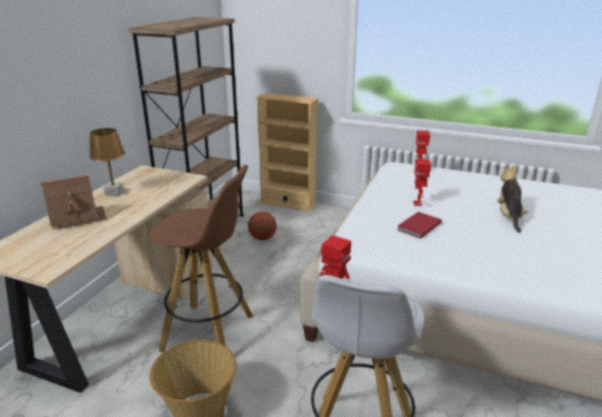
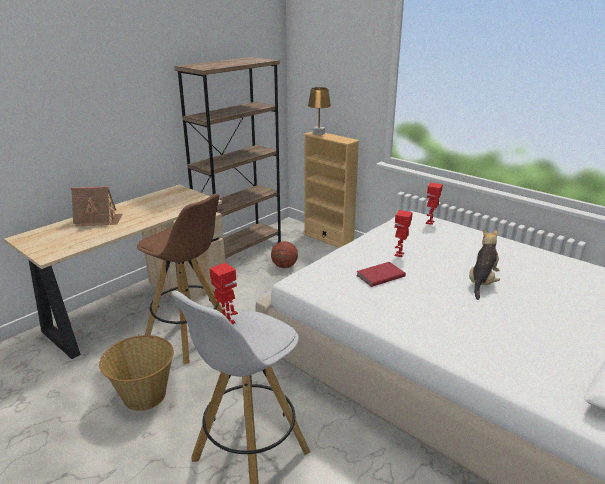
camera: 20 degrees right, 0 degrees up
(114, 192) = (140, 204): brown table lamp -> brown table lamp (319, 133)

